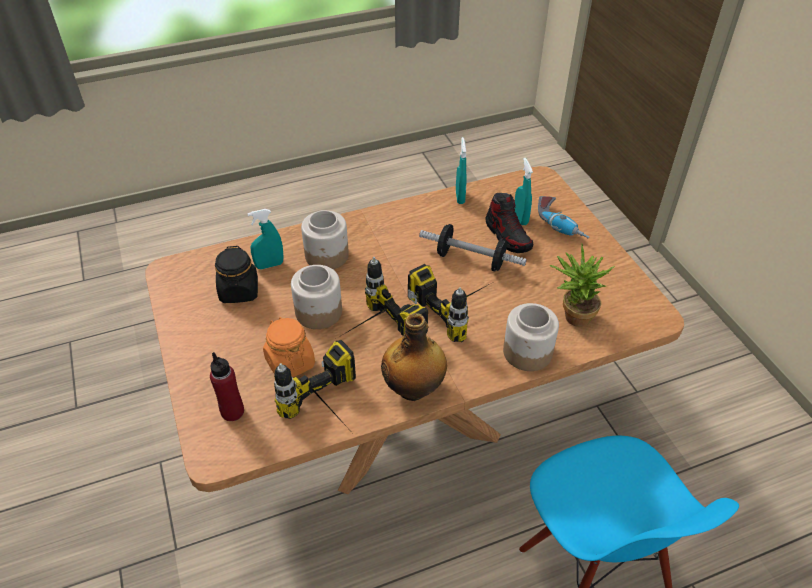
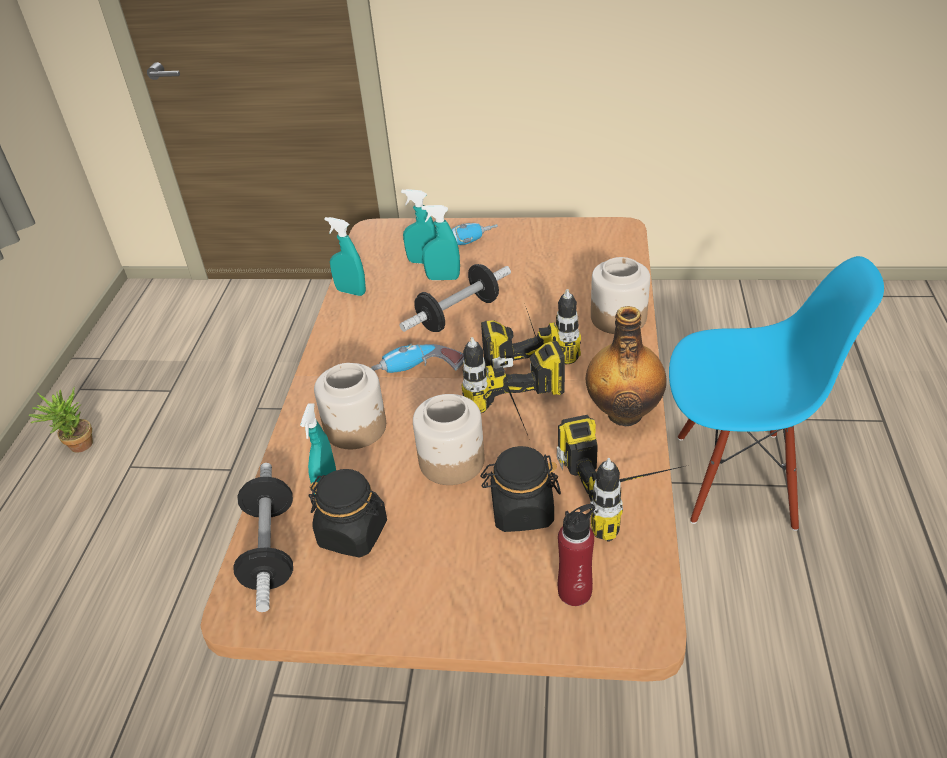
camera: 60 degrees left, 5 degrees down
(214, 262) = (270, 549): none -> dumbbell
(290, 362) = (521, 511): orange jar -> black jar
(394, 263) = (416, 373): none -> power drill
(508, 236) = (443, 278): shoe -> turquoise spray bottle
(572, 316) = (587, 275): potted plant -> potted plant (77, 447)

